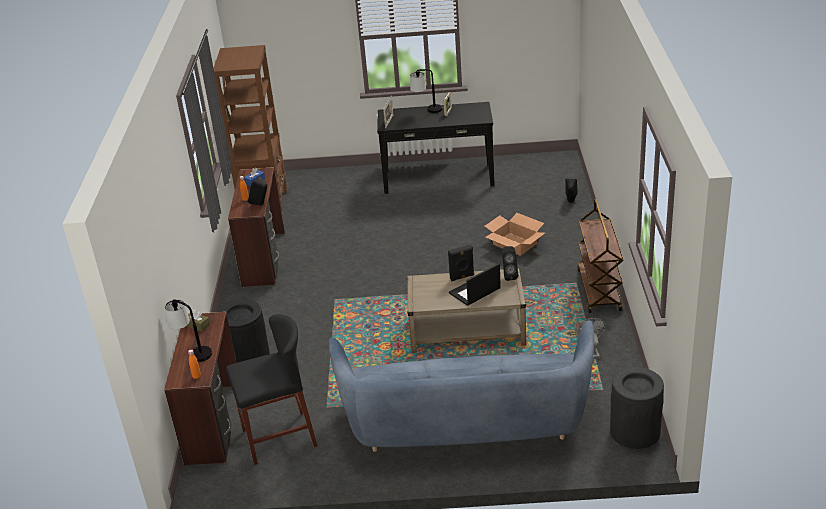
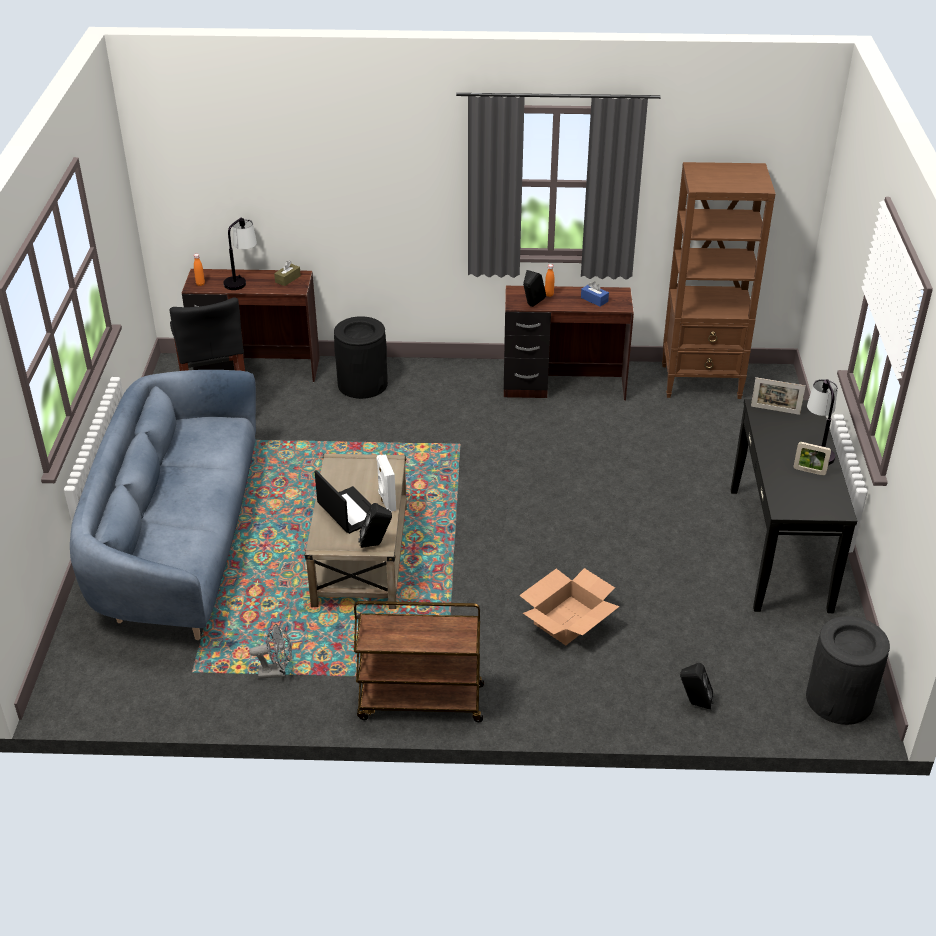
camera: 90 degrees right, 5 degrees up
(462, 277) = (386, 501): black speaker -> white speaker
(635, 431) = (101, 691): black trash can -> black trash can (839, 699)

